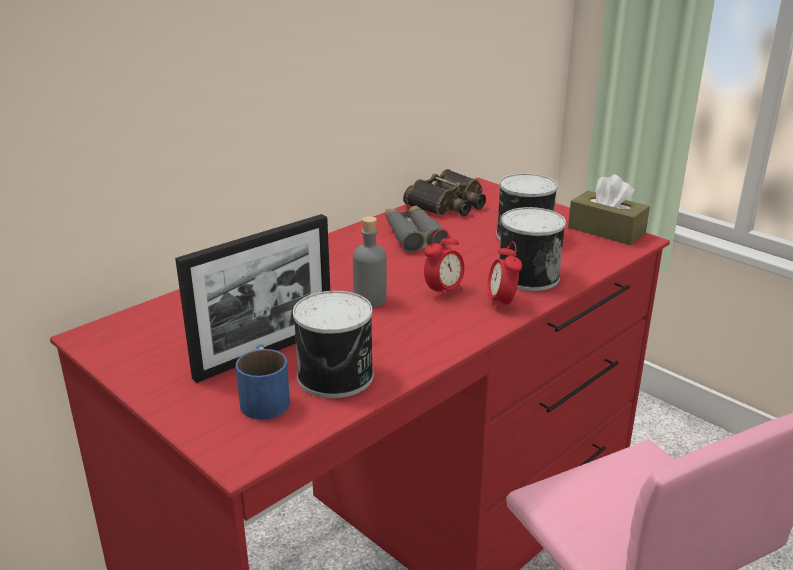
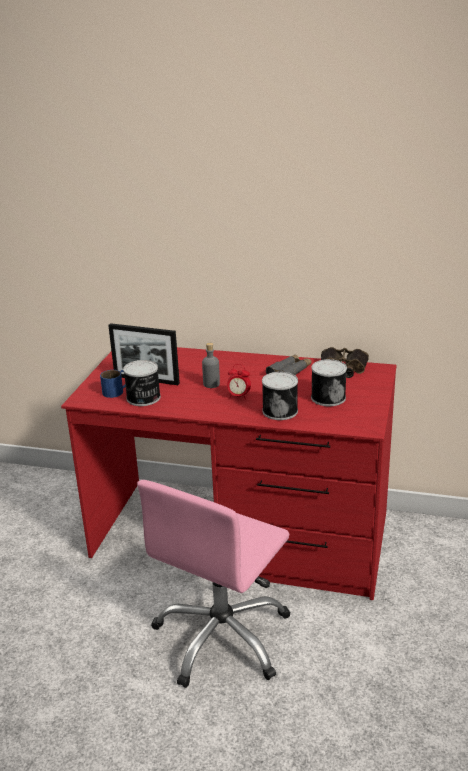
camera: 60 degrees right, 0 degrees up
(502, 303) = (243, 412): alarm clock -> none
(606, 230) = (369, 417): brown tissue box -> none

